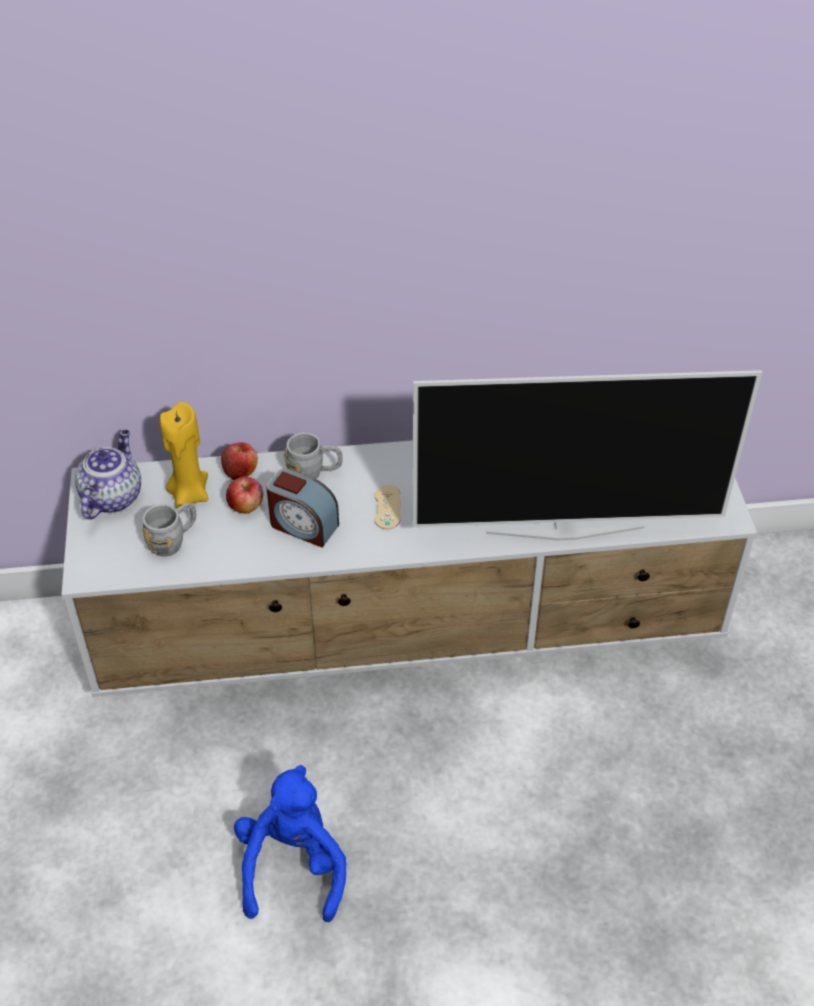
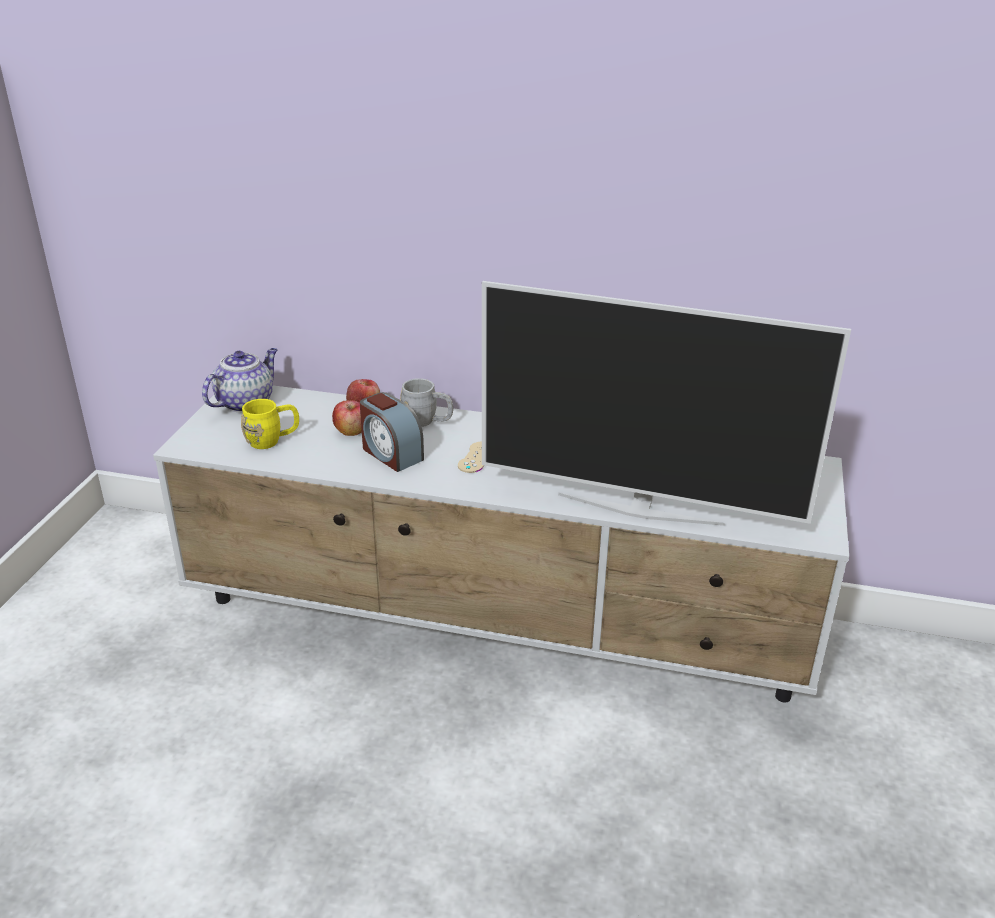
camera: 20 degrees right, 15 degrees down
(173, 540) = (272, 440): grey mug -> yellow mug
(189, 495) = (309, 414): yellow candle -> none
(293, 866) = (277, 784): blue plush toy -> none

